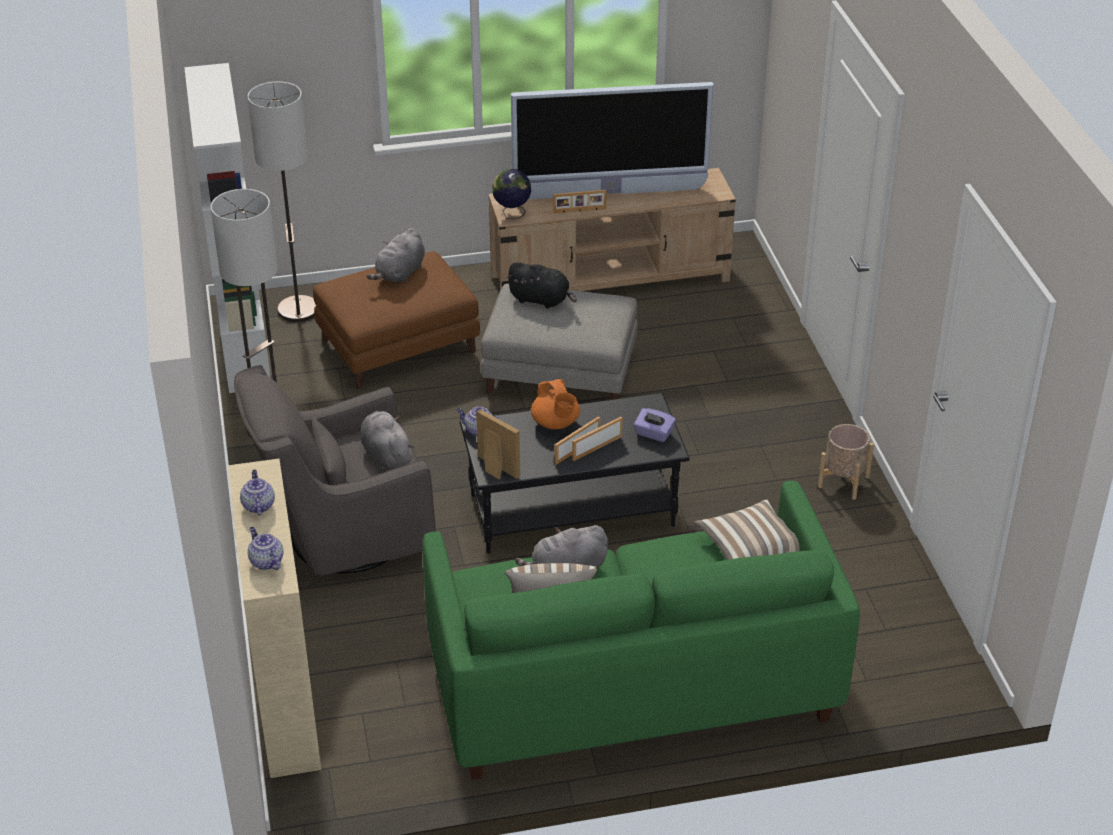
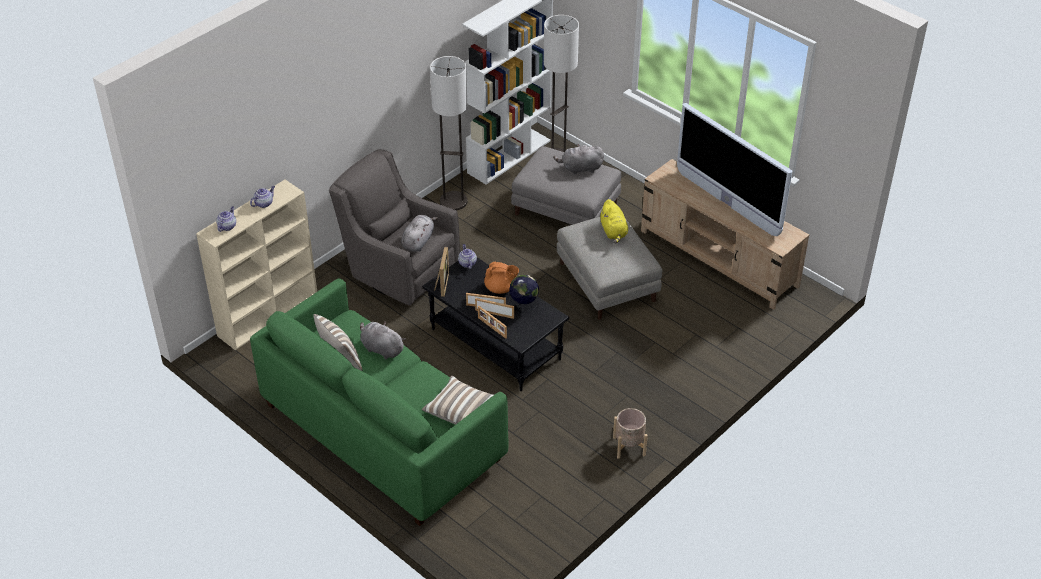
camera: 55 degrees right, 5 degrees up
(397, 348) = (564, 210): brown ottoman -> grey ottoman
(512, 214) = (661, 177): globe -> globe (524, 305)
(541, 300) = (613, 231): black plush toy -> yellow plush toy
(556, 423) = (500, 288): orange teapot -> orange teapot turned 105 degrees counterclockwise
(580, 211) = (695, 200): picture frame -> picture frame (491, 328)
(654, 434) = (528, 330): purple tissue box -> none

